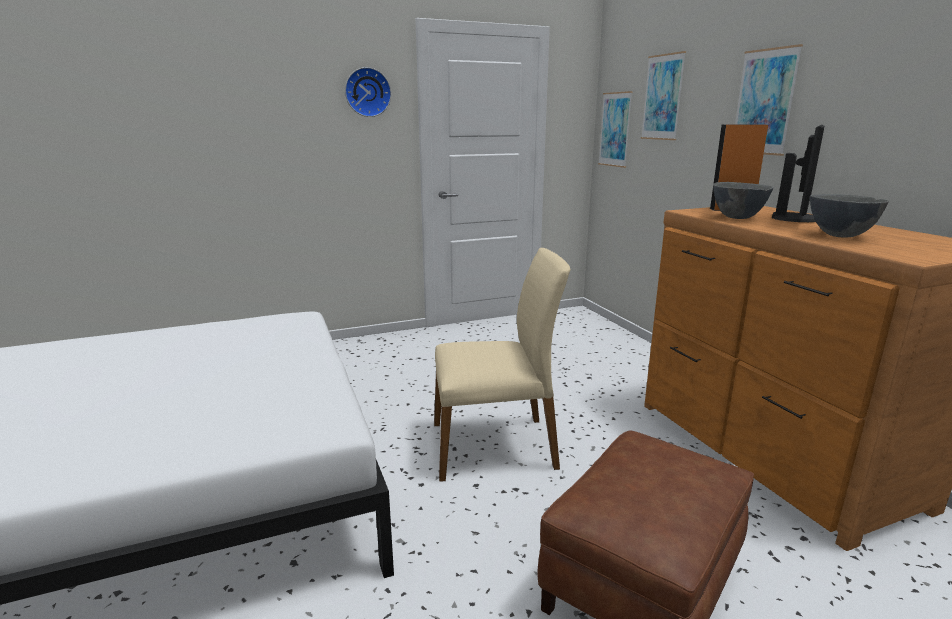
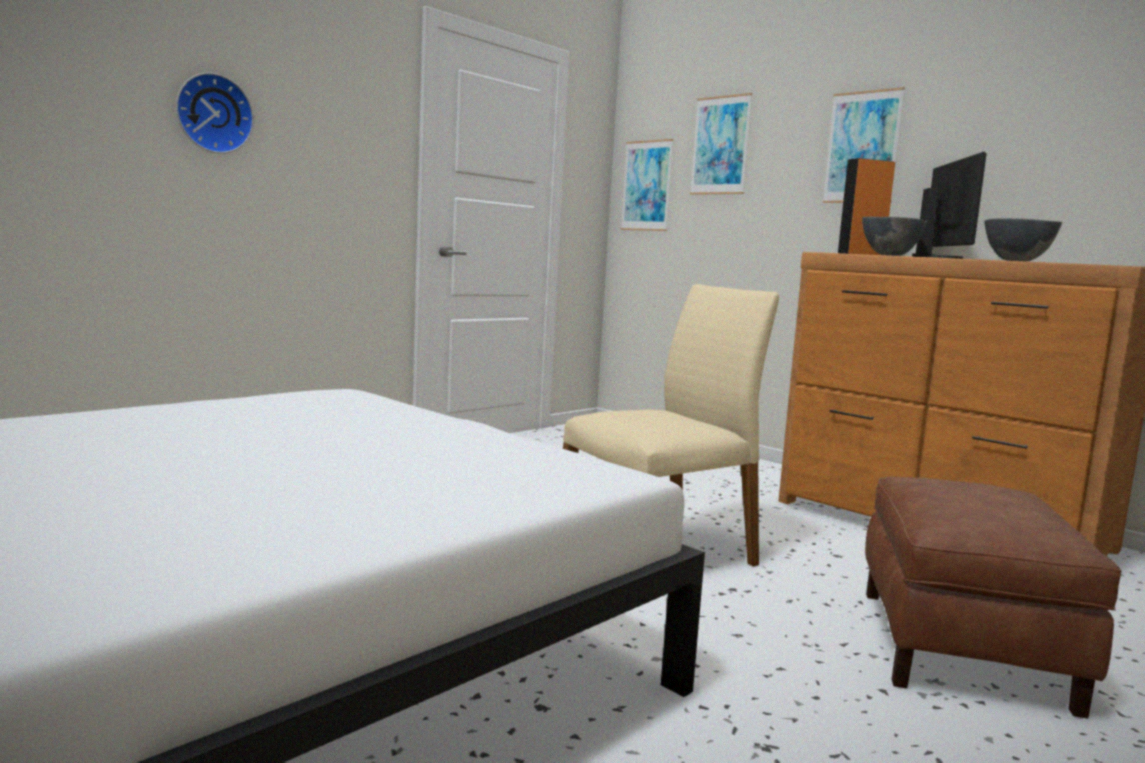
camera: 25 degrees left, 10 degrees down
(367, 92) = (359, 93): wall clock -> wall clock (213, 114)

